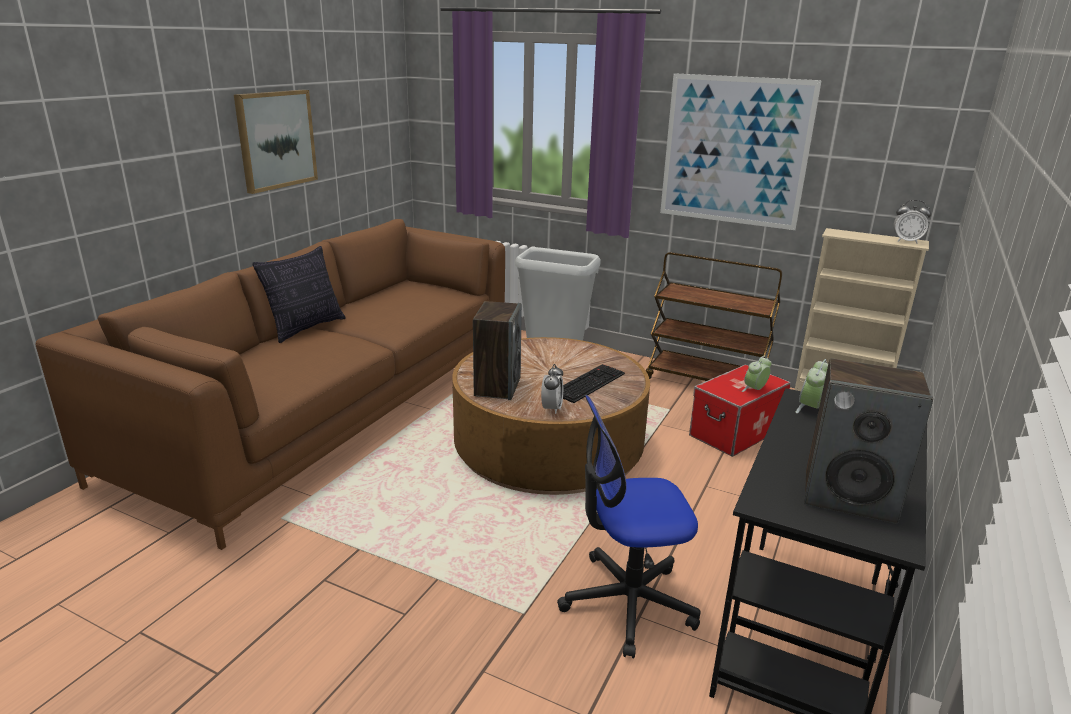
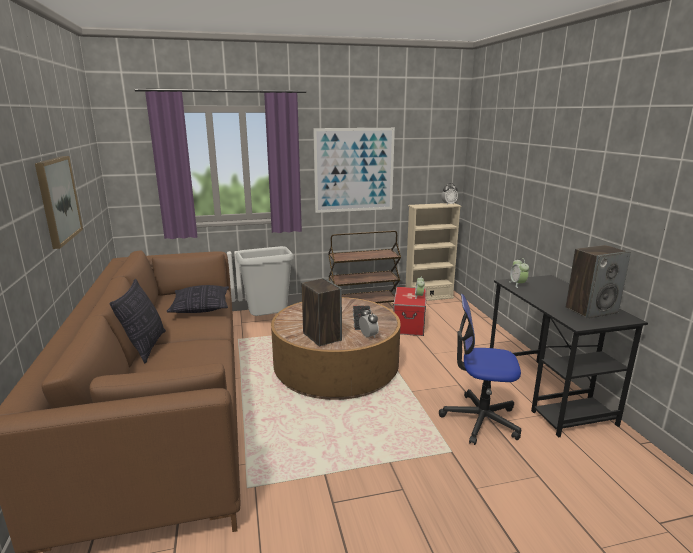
camera: 40 degrees left, 5 degrees down
(415, 306) = (201, 308): none -> pillow
(627, 602) = (480, 420): office chair -> office chair turned 60 degrees clockwise

